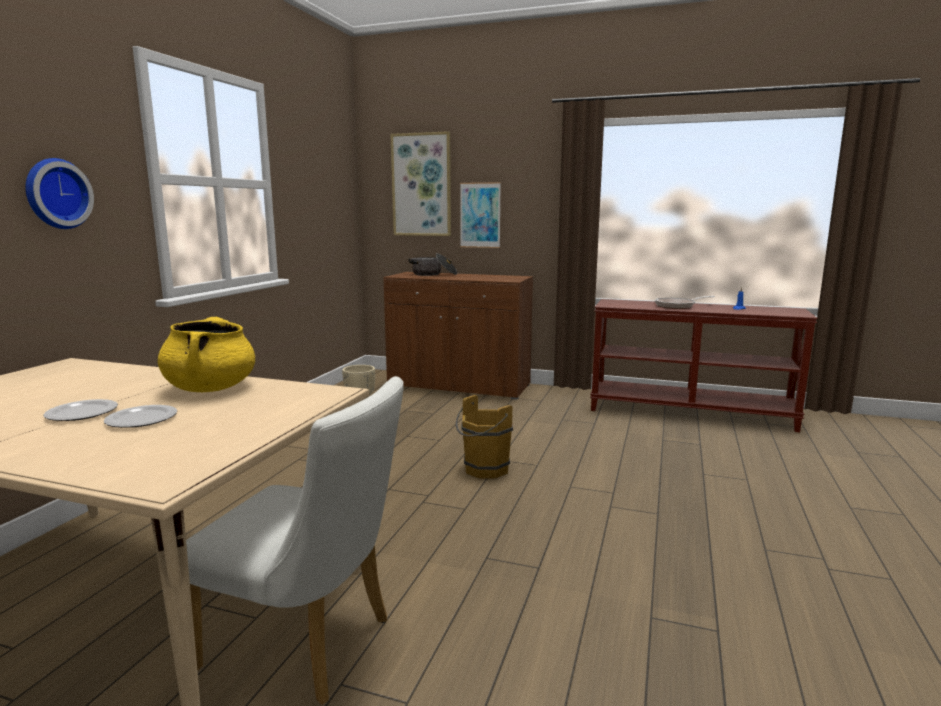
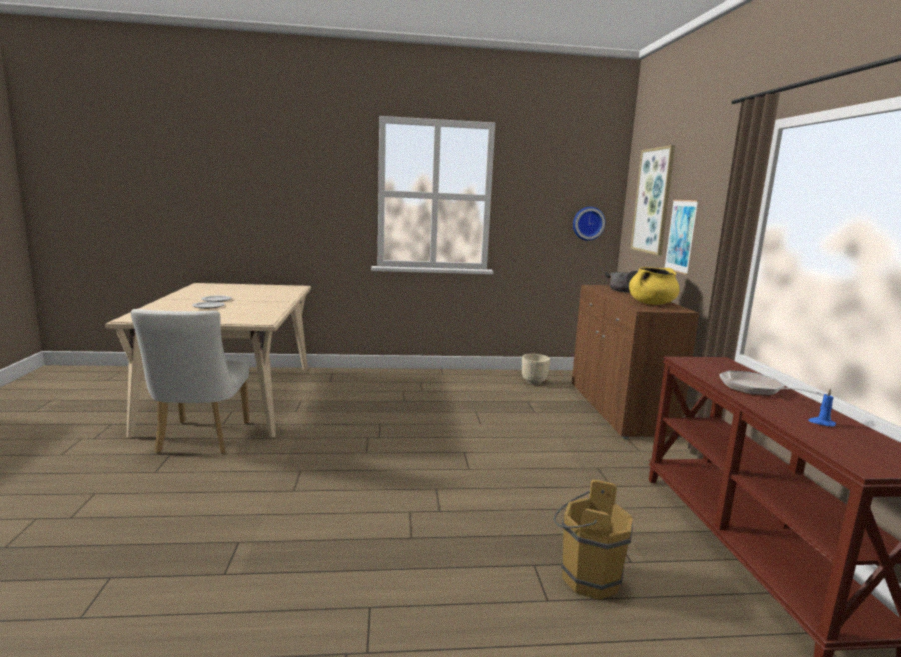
camera: 65 degrees right, 0 degrees up
(56, 194) = (315, 201): wall clock -> wall clock (588, 223)
(211, 388) = (261, 306): yellow cooking pot -> yellow cooking pot (652, 304)
(483, 470) = (436, 449): brown bucket -> brown bucket (585, 577)

